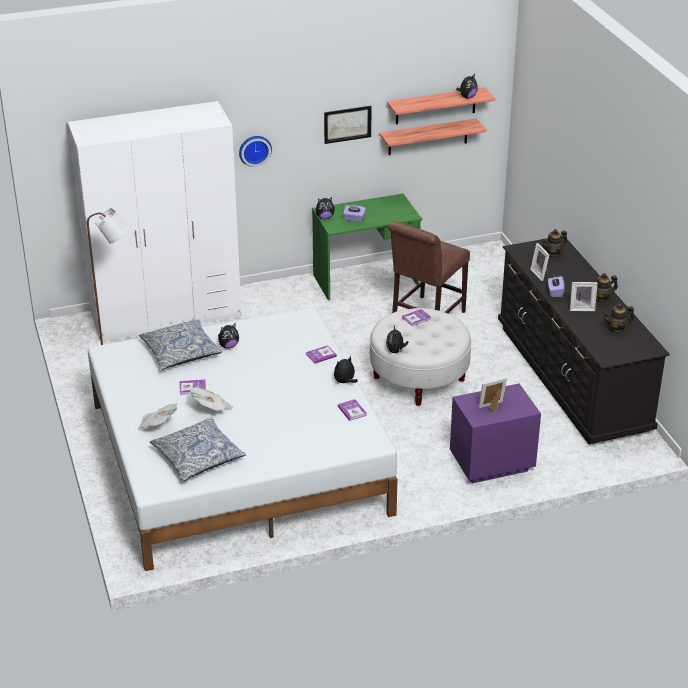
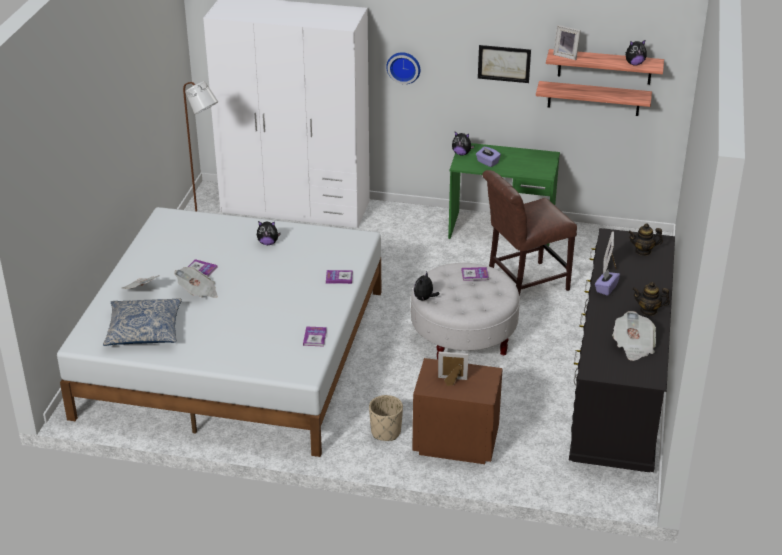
camera: 30 degrees right, 0 degrees up
(181, 352) = (224, 235): pillow -> none
(345, 382) = (335, 309): plush toy -> none
(429, 475) = (385, 431): none -> beige planter
(490, 463) = (454, 442): purple nightstand -> brown nightstand
(581, 308) = (618, 313): picture frame -> picture frame (566, 55)
(616, 329) = (633, 346): teapot -> newspaper

